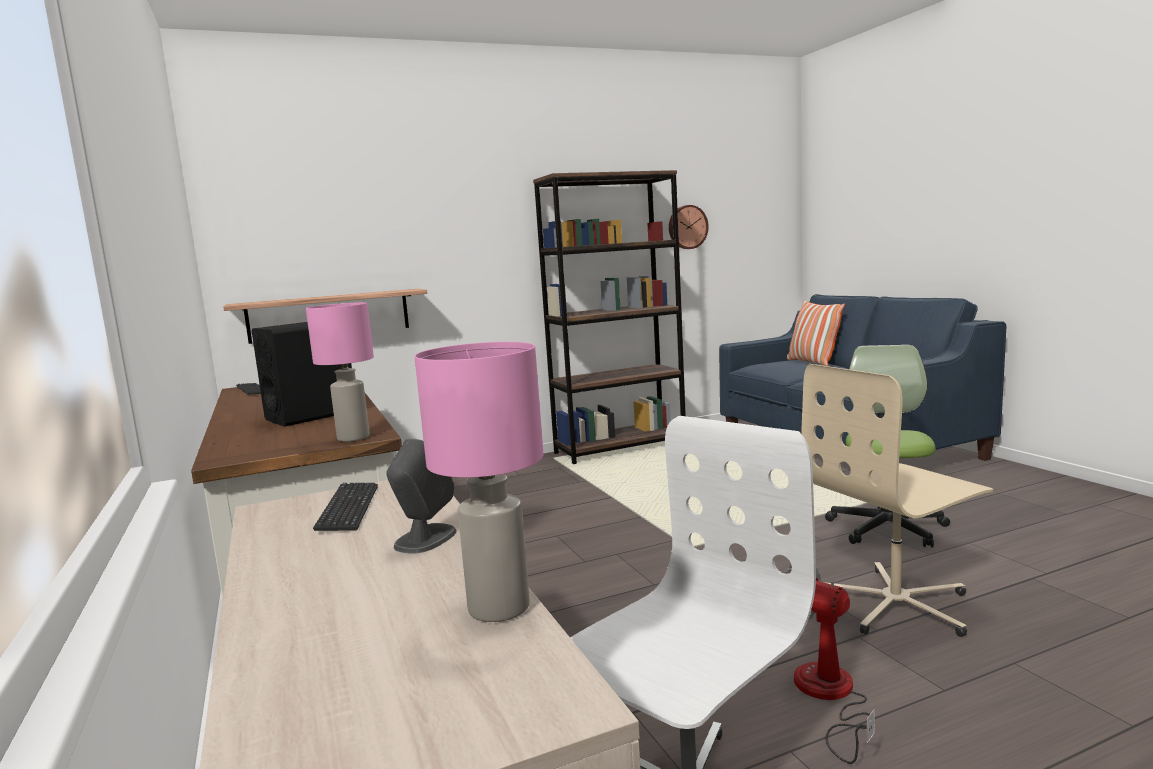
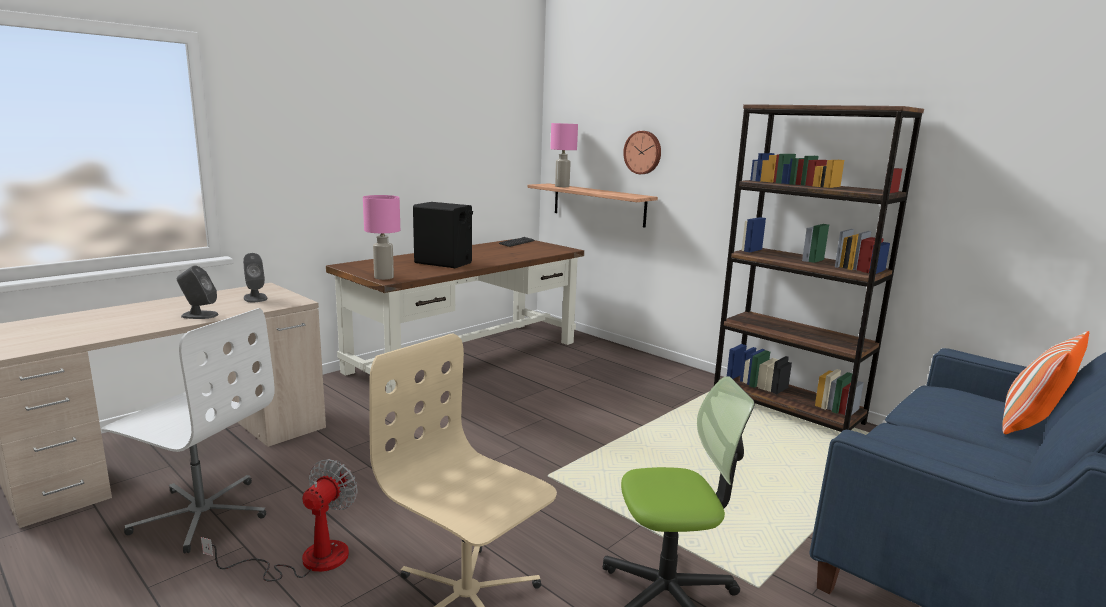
camera: 65 degrees right, 5 degrees up
(348, 509) = (255, 298): keyboard -> grey speaker
(500, 608) = (102, 336): pink table lamp -> pink table lamp (562, 186)
(687, 227) = (975, 181): wall clock -> wall clock (643, 152)

